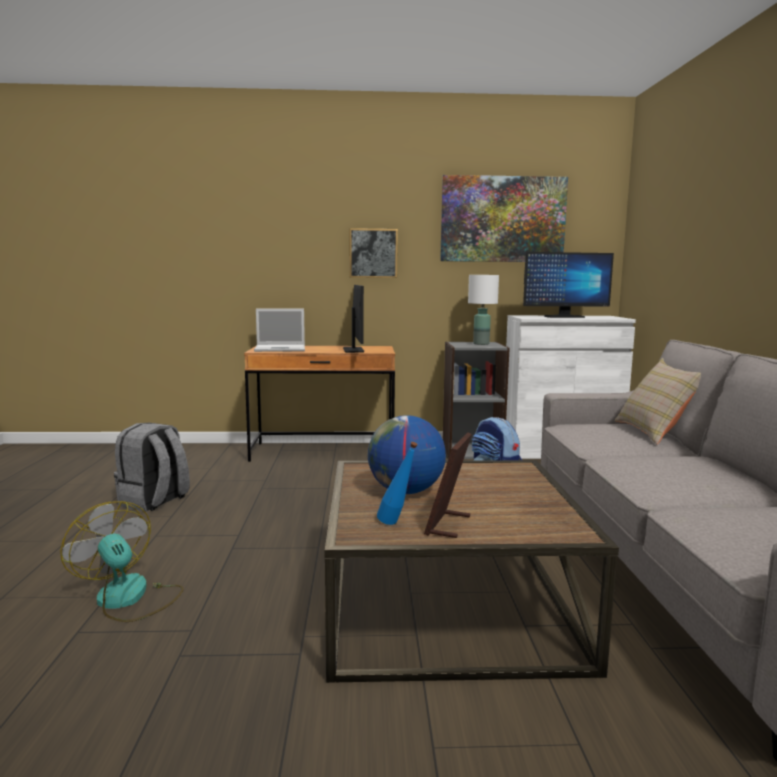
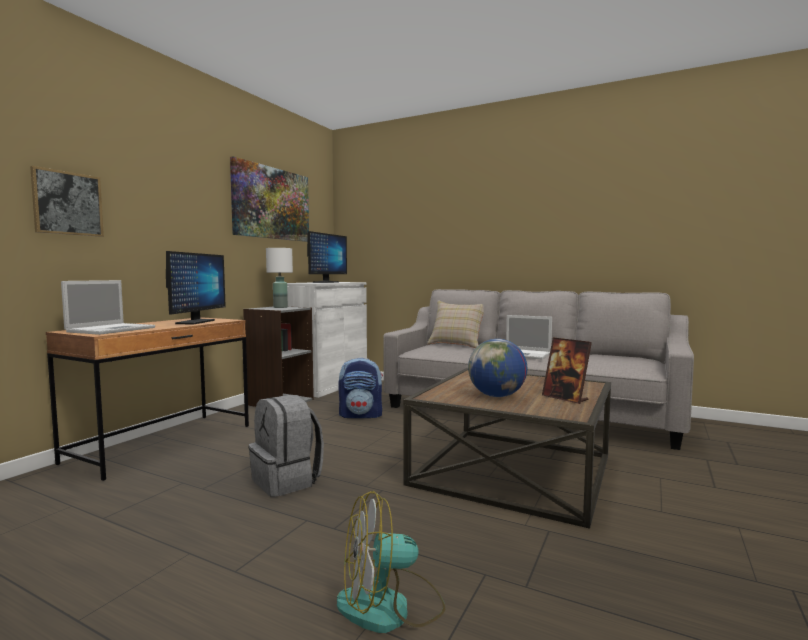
camera: 60 degrees left, 5 degrees down
(154, 501) = (114, 560): grey backpack -> grey backpack (287, 481)
(353, 350) = (195, 322): monitor -> monitor turned 75 degrees clockwise
(373, 253) = (177, 222): picture -> picture (67, 203)
(396, 524) = (558, 406): blue bottle -> none
(675, 471) = (524, 354): none -> laptop

